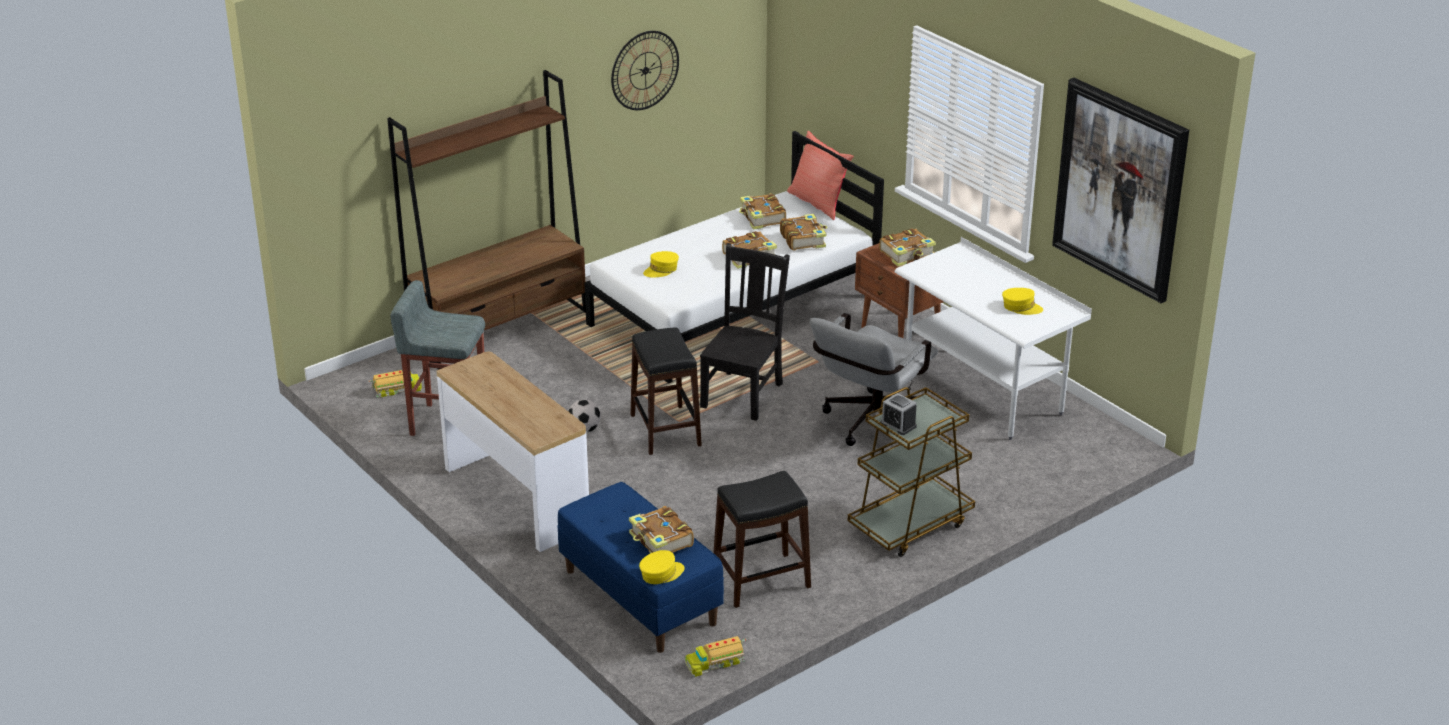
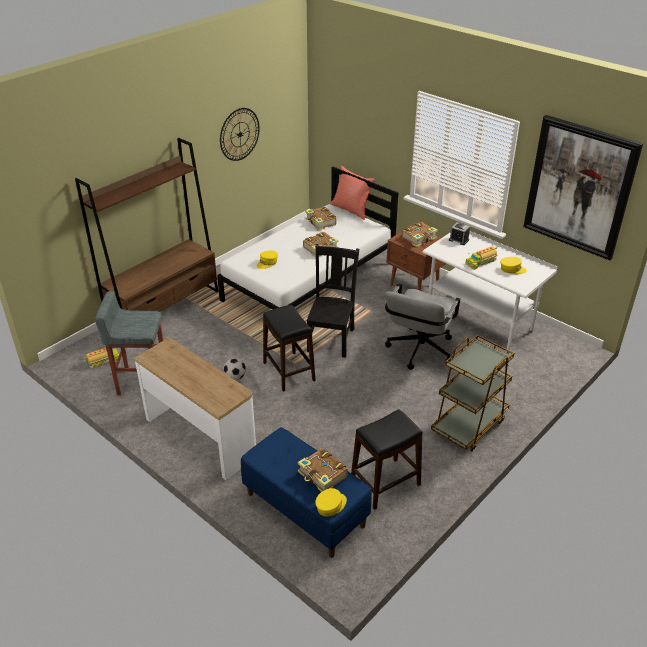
camera: 10 degrees left, 5 degrees up
(715, 662) = (373, 561): toy truck -> toy truck (481, 261)
(803, 239) = (350, 234): book -> none
(898, 425) = (468, 365): alarm clock -> alarm clock (458, 240)

